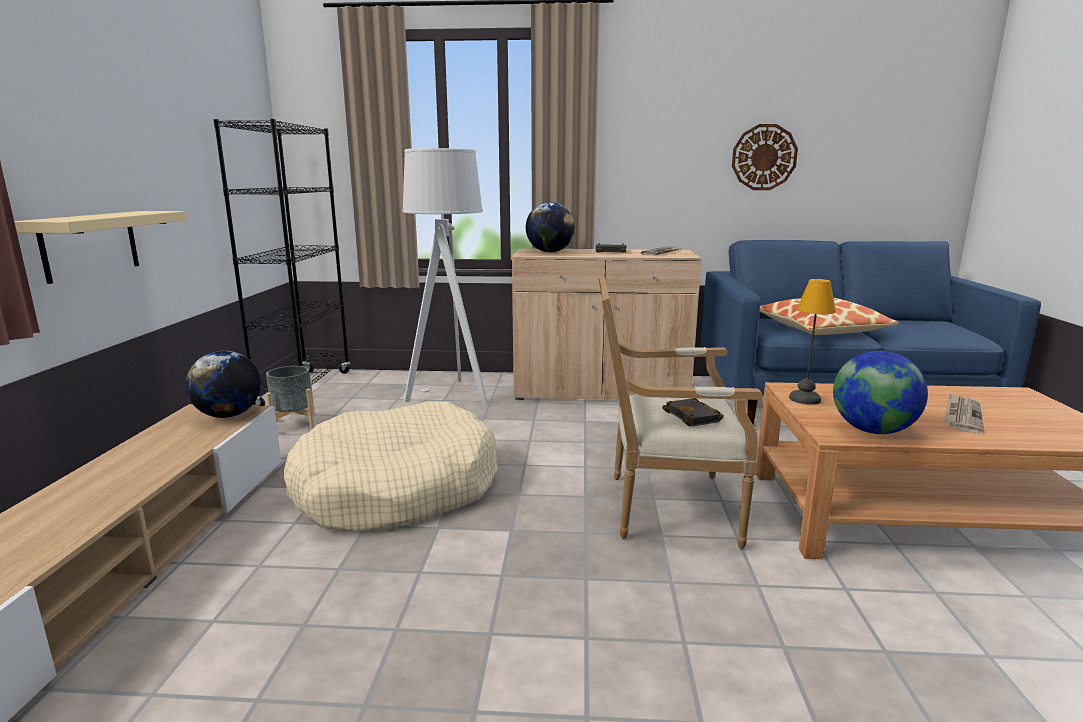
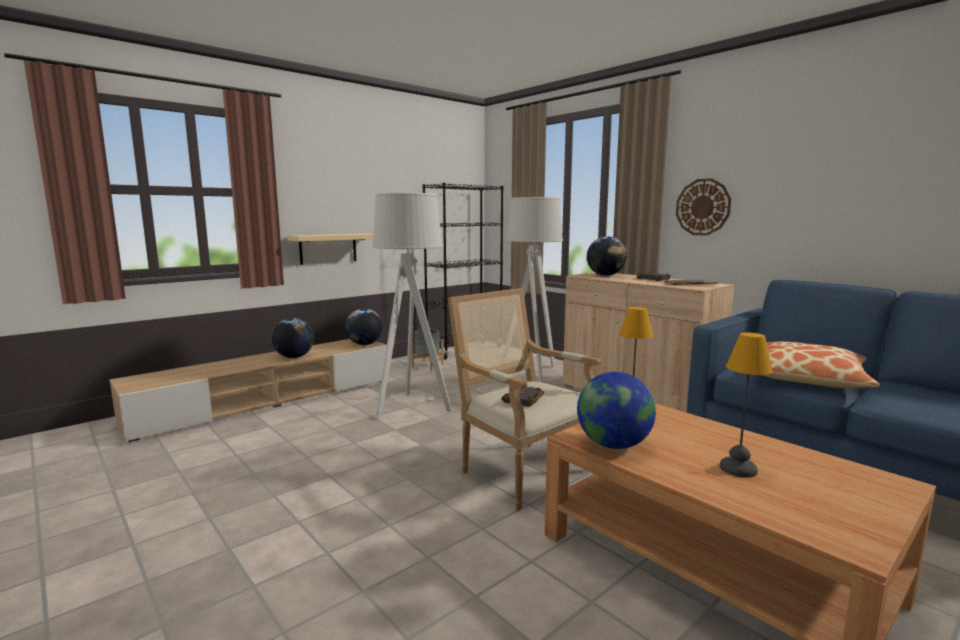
camera: 45 degrees right, 5 degrees down
(141, 475) = (294, 357): none -> globe
(396, 489) = (412, 407): beige dog bed -> grey floor lamp
(764, 157) = (831, 197): wall clock -> wall clock (703, 207)
(962, 416) = (737, 468): newspaper -> table lamp

